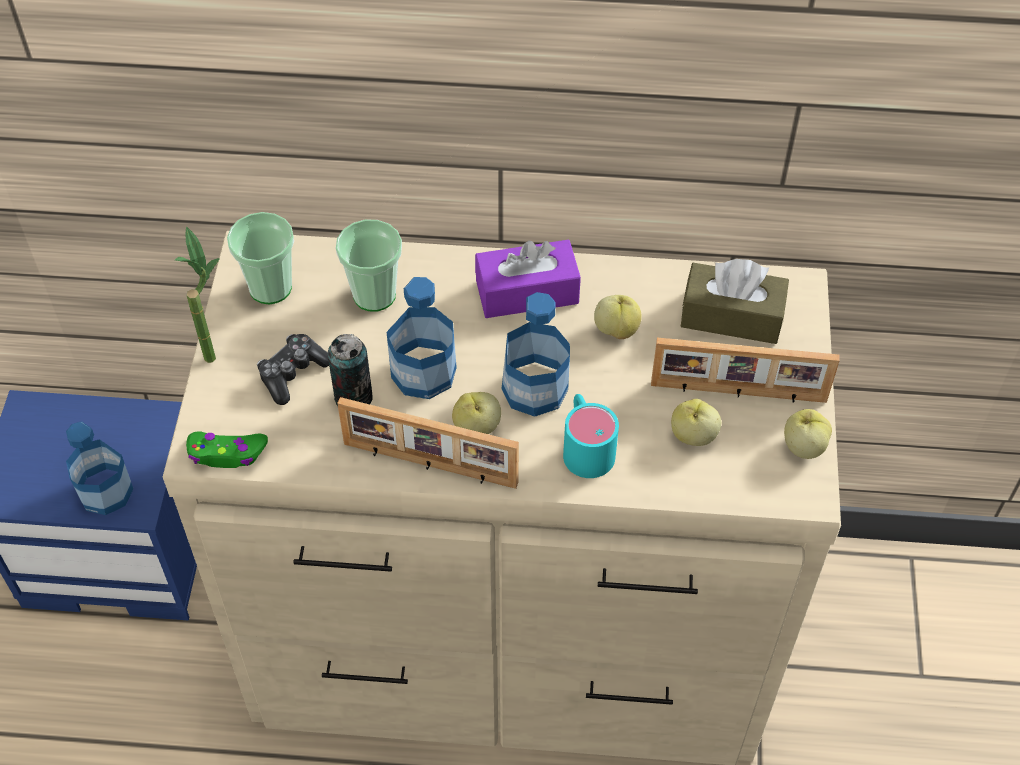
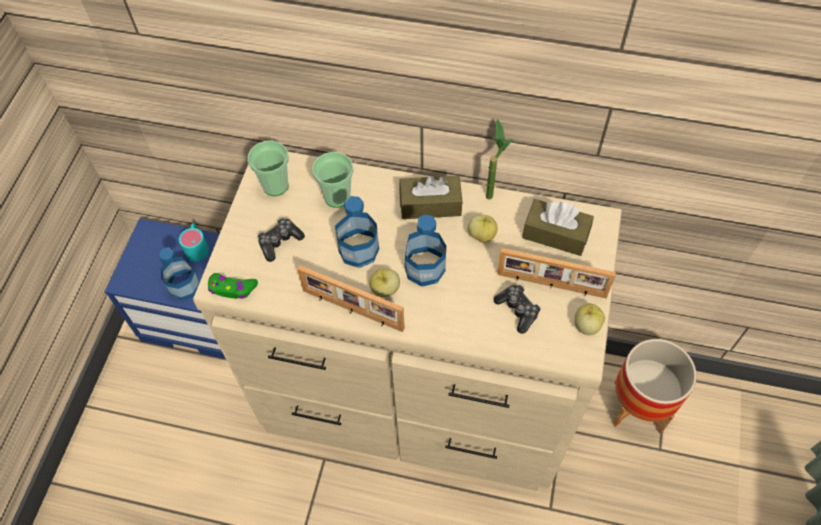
camera: 10 degrees right, 5 degrees up
(213, 348) = (235, 220): potted plant -> potted plant (491, 191)
(353, 398) = (313, 262): can -> none
(527, 292) = (430, 204): purple tissue box -> brown tissue box
(585, 445) = (450, 309): turquoise mug -> turquoise mug (197, 246)
(693, 435) = (518, 310): apple -> game controller
(875, 613) = (637, 406): none -> planter

